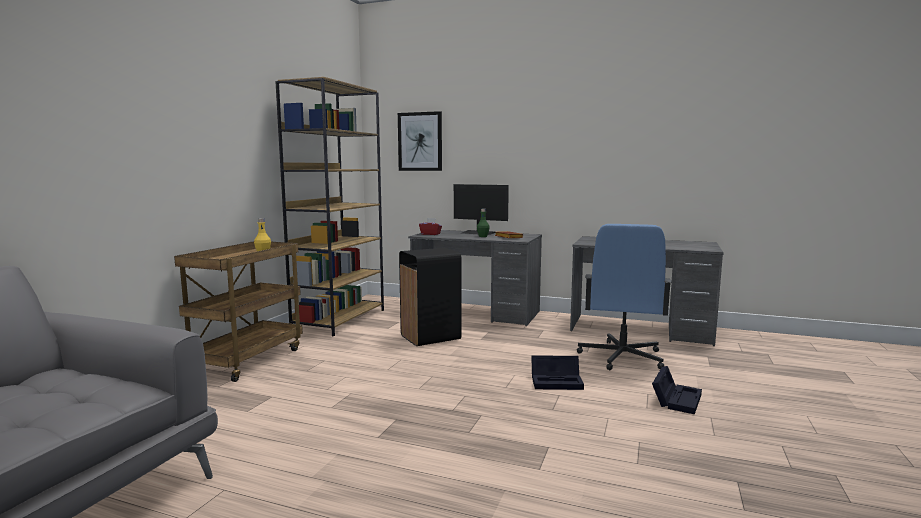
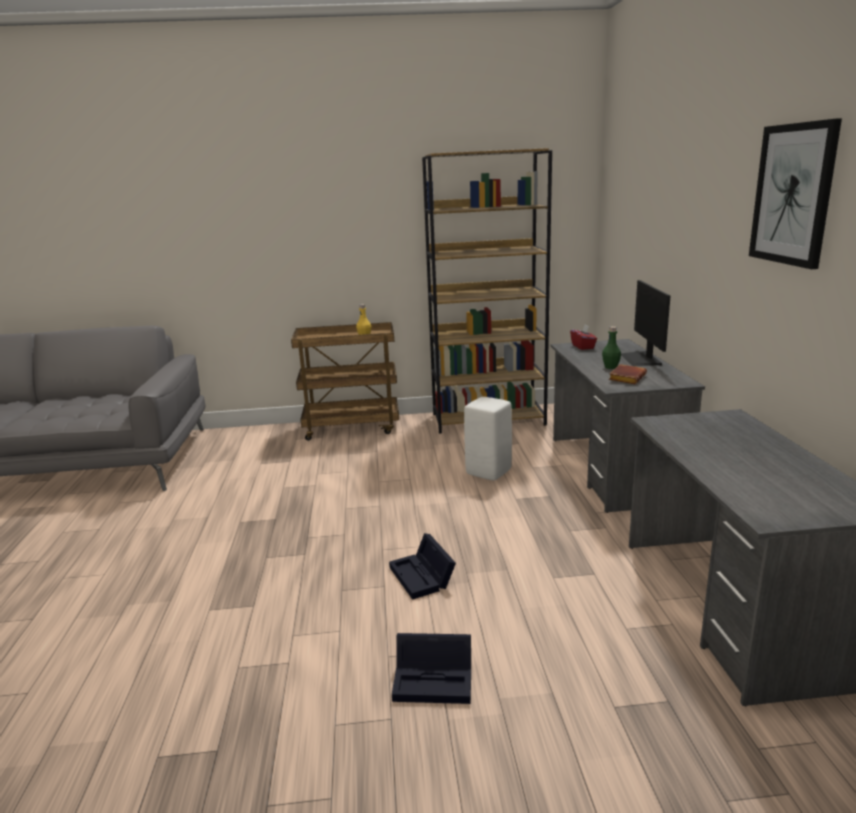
camera: 65 degrees right, 10 degrees up
(420, 141) = (632, 210): picture -> picture (793, 194)
(430, 337) = (488, 472): black trash can -> white stool
(621, 357) = (561, 609): blue office chair -> none

